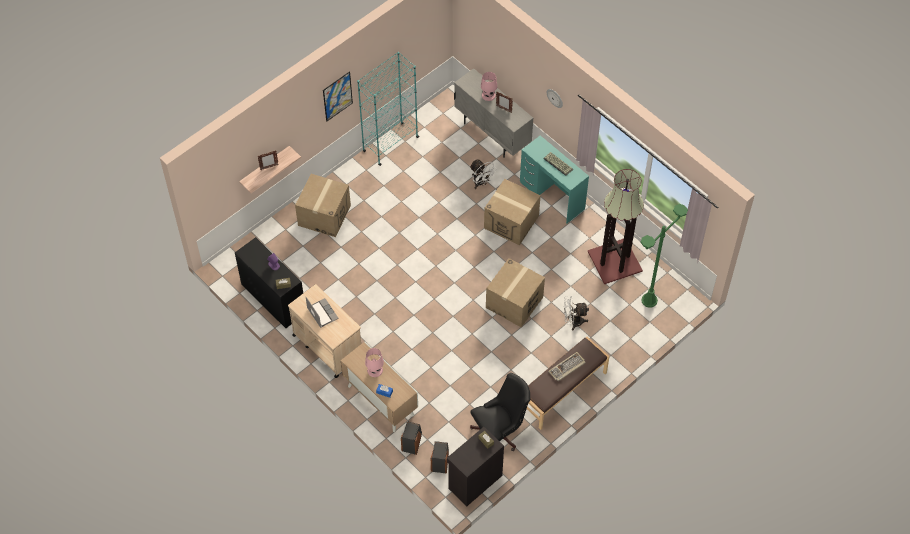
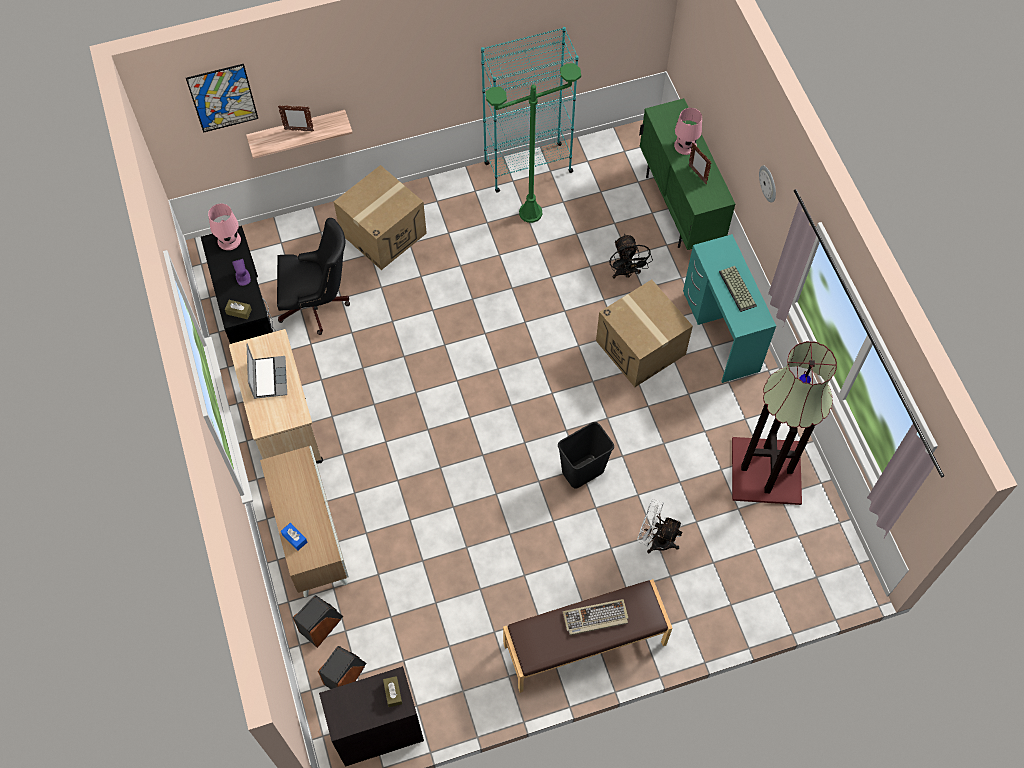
camera: 25 degrees right, 5 degrees up
(337, 96) = (442, 61): picture -> picture (222, 98)
(375, 370) = (300, 497): pink table lamp -> pink table lamp (229, 240)
(481, 183) = (626, 273): white fan -> black fan
(492, 134) = (679, 207): grey cabinet -> green cabinet
(500, 432) = (456, 668): black office chair -> black office chair (317, 304)
(514, 302) = (582, 472): cardboard box -> black trash can
(649, 300) = (790, 556): green floor lamp -> green floor lamp (530, 213)

